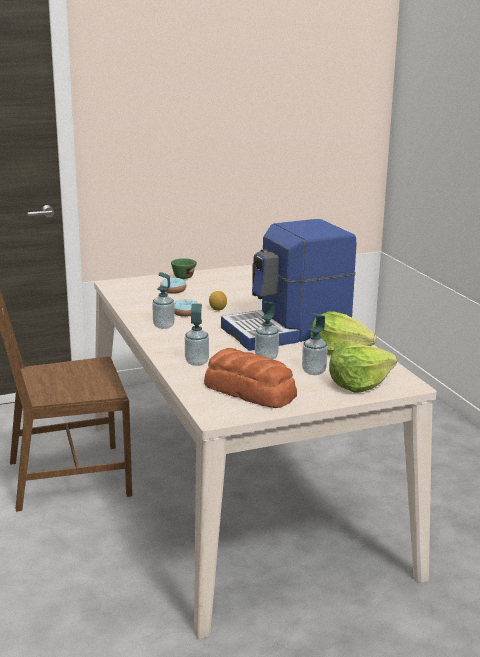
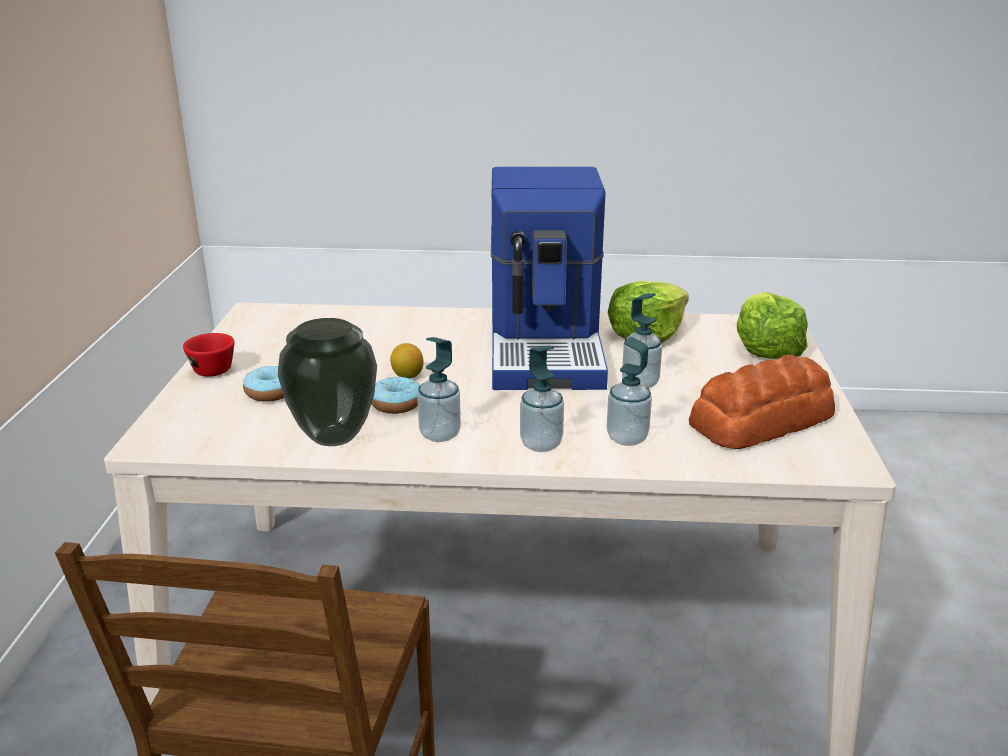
camera: 65 degrees left, 5 degrees up
(142, 309) = (333, 438): none -> vase
(185, 276) = (210, 368): green cup -> red cup
(314, 371) = (709, 365): soap dispenser -> soap dispenser (541, 444)

